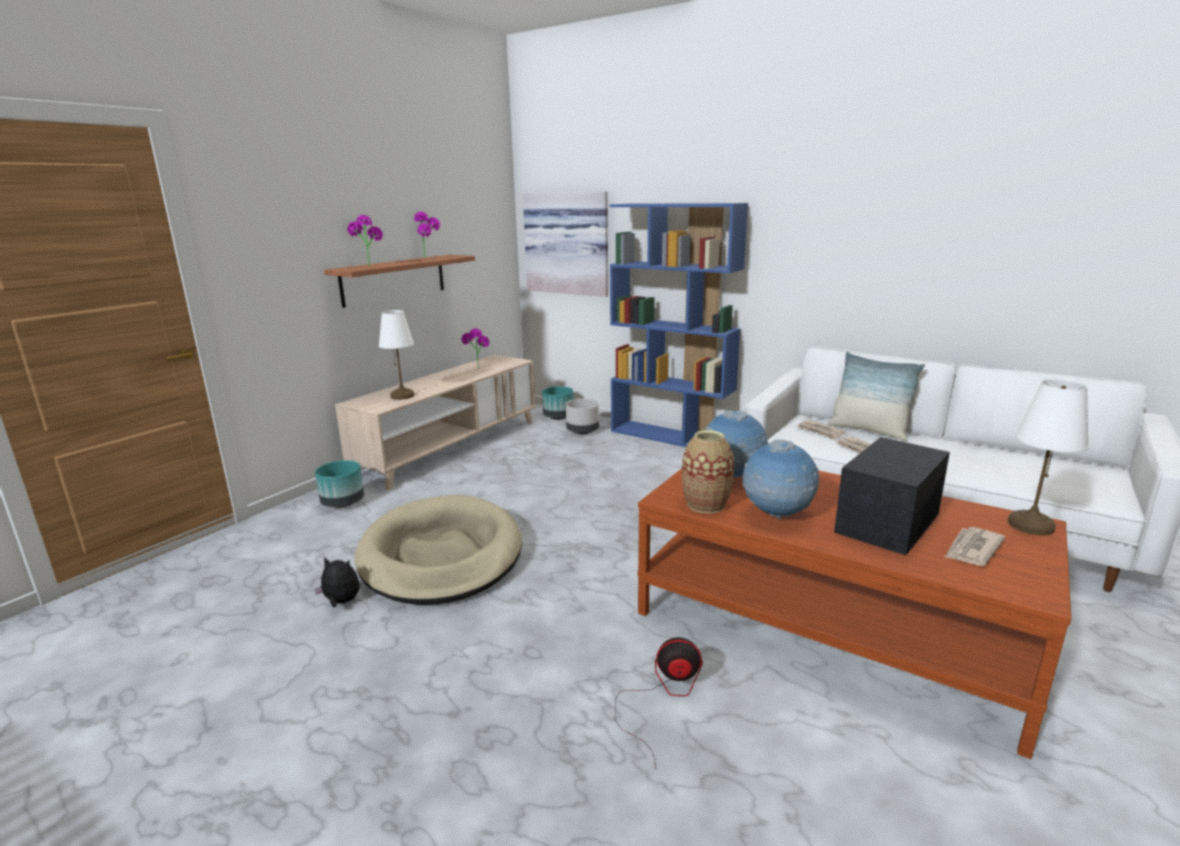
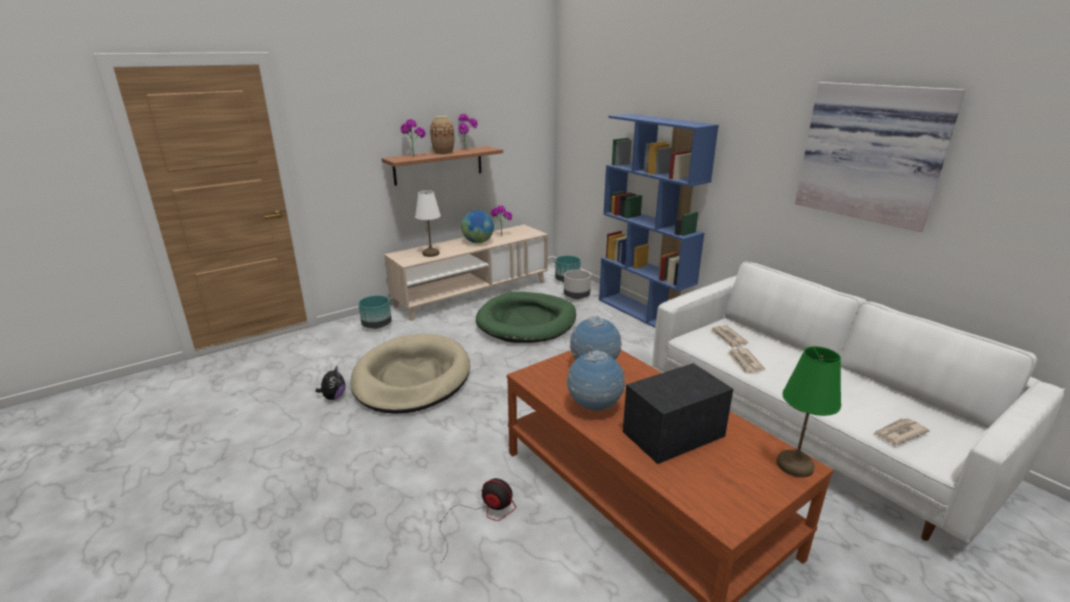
camera: 20 degrees right, 5 degrees up
(341, 602) = (333, 397): plush toy -> plush toy turned 75 degrees clockwise
(454, 377) = (478, 242): none -> globe
(544, 466) = (527, 321): none -> green dog bed
(568, 243) = (587, 140): picture -> picture (872, 153)
(706, 504) = (551, 387): vase -> vase (443, 153)
(868, 430) = (773, 344): pillow -> none
(972, 549) = (717, 473): newspaper -> newspaper (899, 433)
(1029, 525) = (794, 465): white table lamp -> green table lamp

